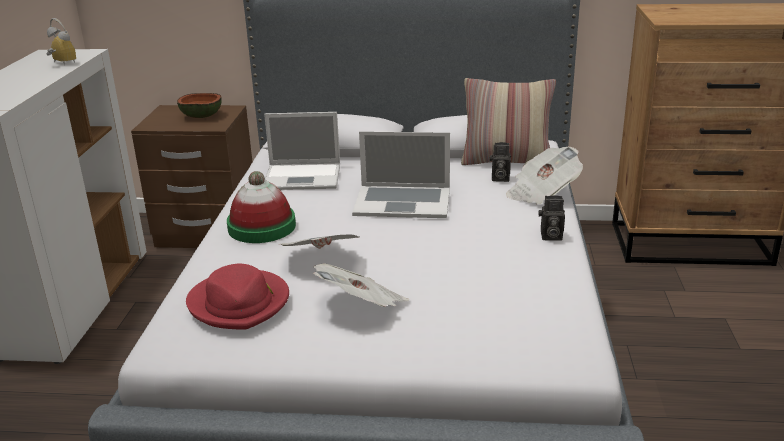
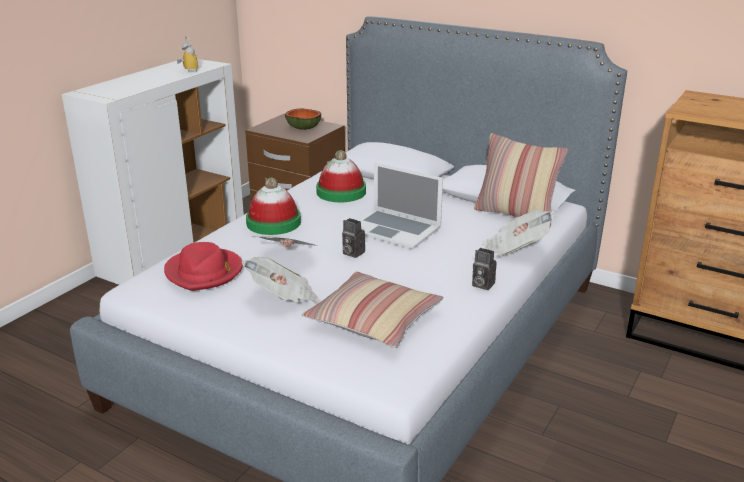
camera: 25 degrees right, 0 degrees up
(304, 177) = (341, 192): laptop -> hat
(486, 302) = (374, 320): none -> pillow
(499, 178) = (493, 228): camera -> camera (352, 253)

